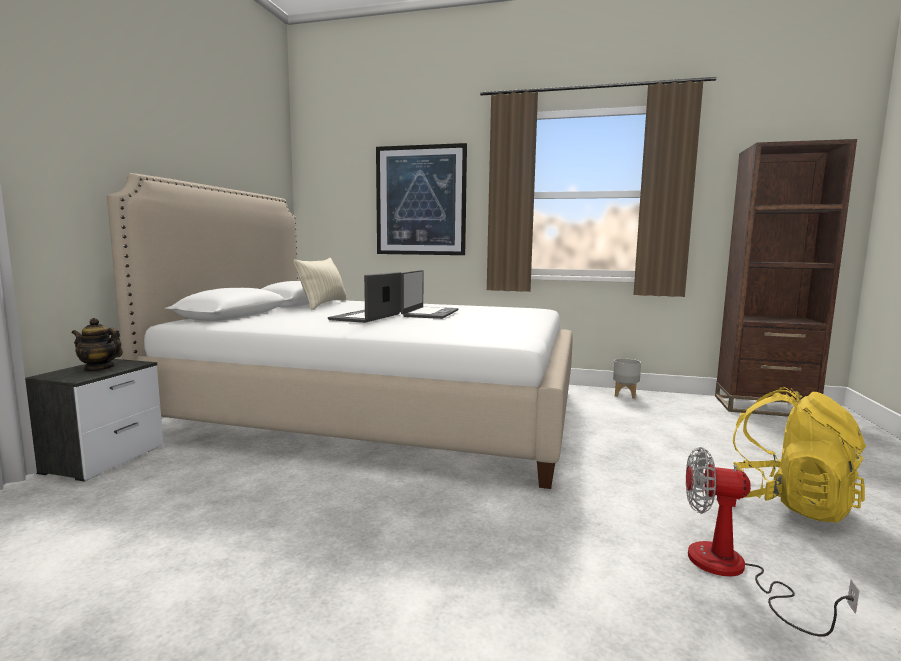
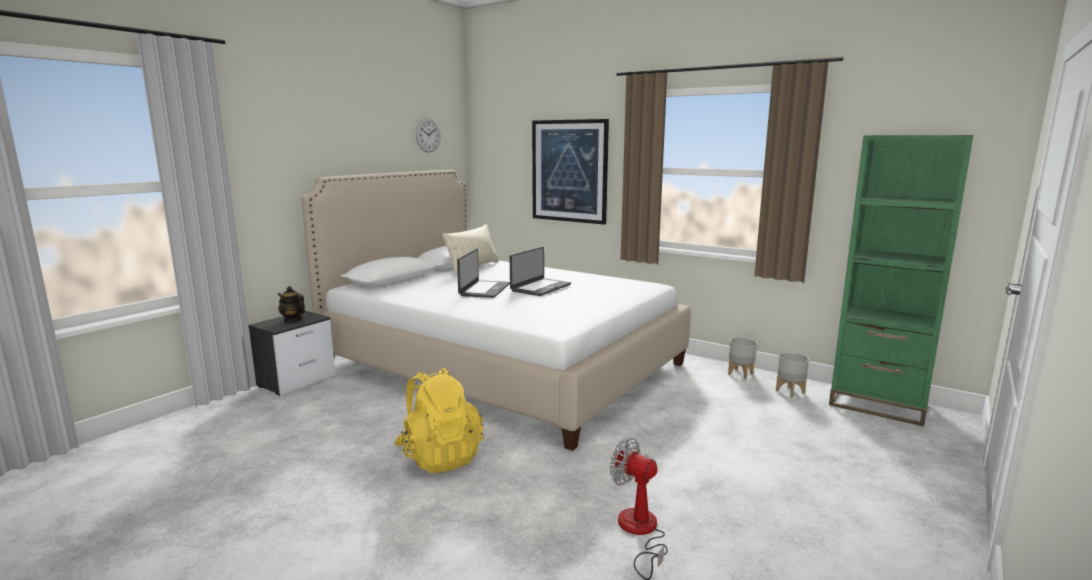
camera: 20 degrees right, 5 degrees up
(254, 155) = (428, 135): none -> wall clock
(367, 317) = (484, 289): laptop -> laptop turned 150 degrees clockwise
(684, 405) = (789, 392): none -> grey planter
(764, 407) = (878, 405): brown bookcase -> green bookcase
(787, 503) = (758, 495): yellow backpack -> yellow backpack (440, 457)

